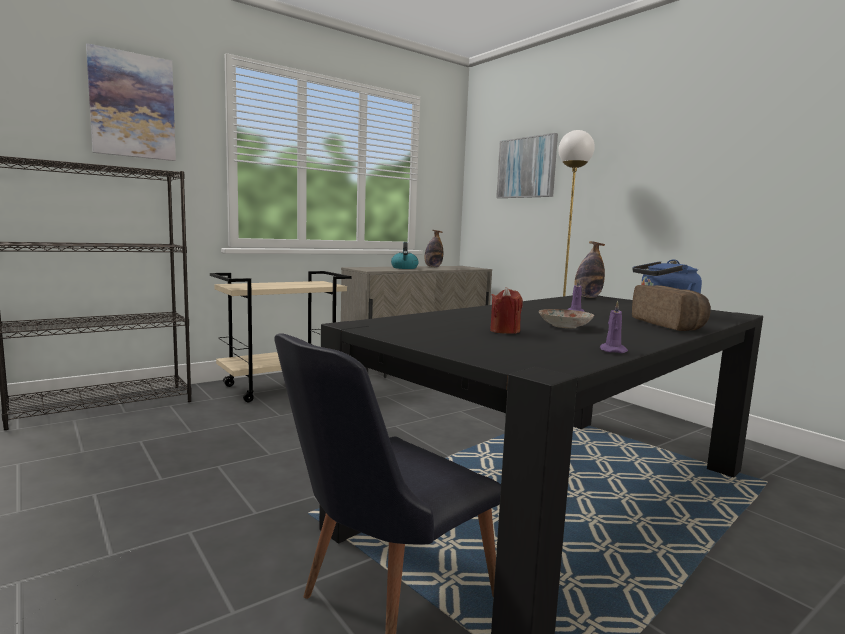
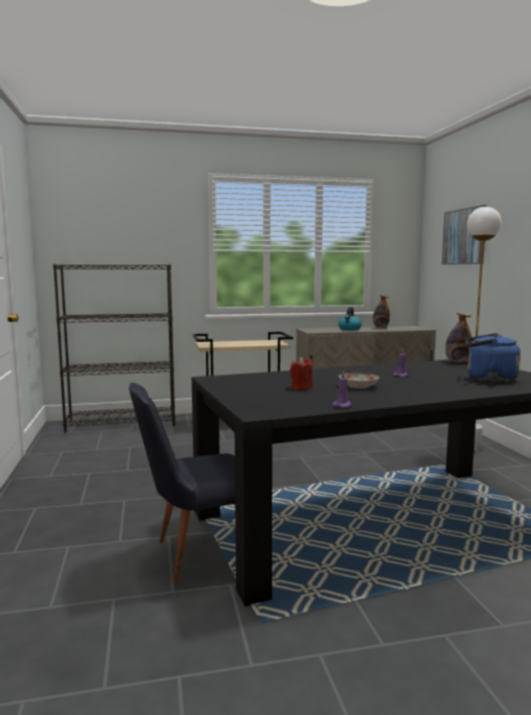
camera: 25 degrees right, 0 degrees up
(132, 106) = (145, 220): picture -> none
(670, 325) = (457, 390): bread -> none

